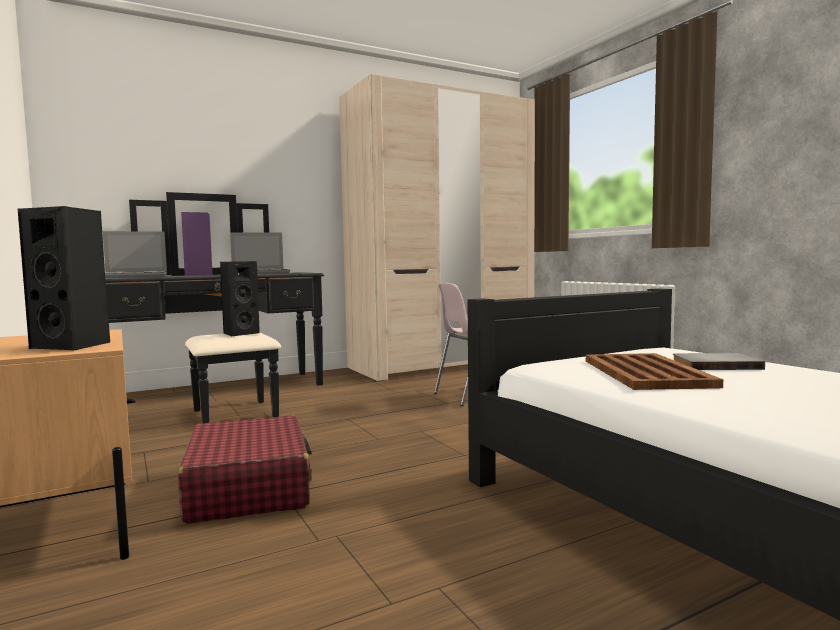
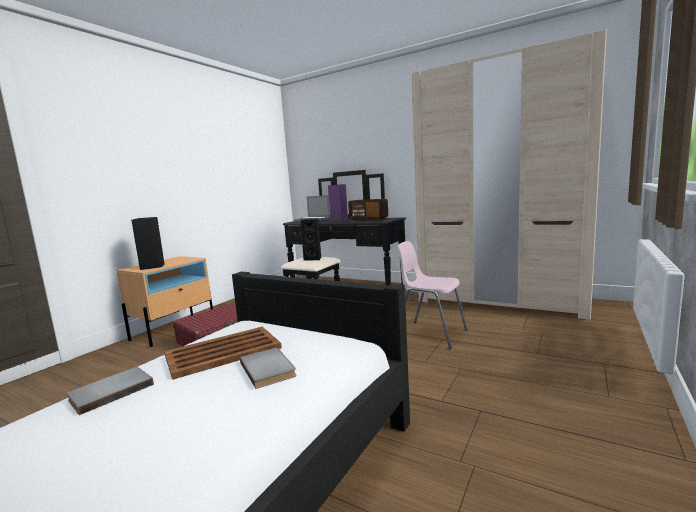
camera: 60 degrees right, 5 degrees up
(261, 273) = (368, 219): laptop -> radio
(747, 407) = (110, 391): none -> grey book

